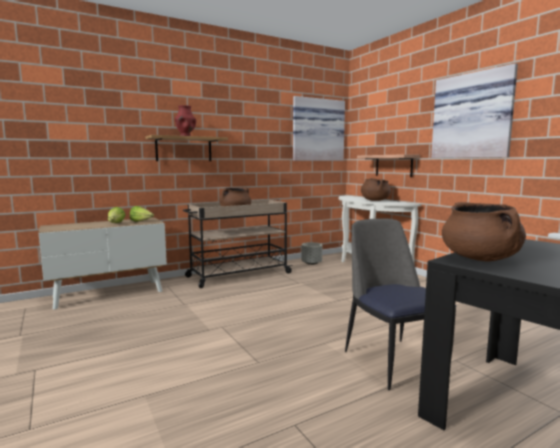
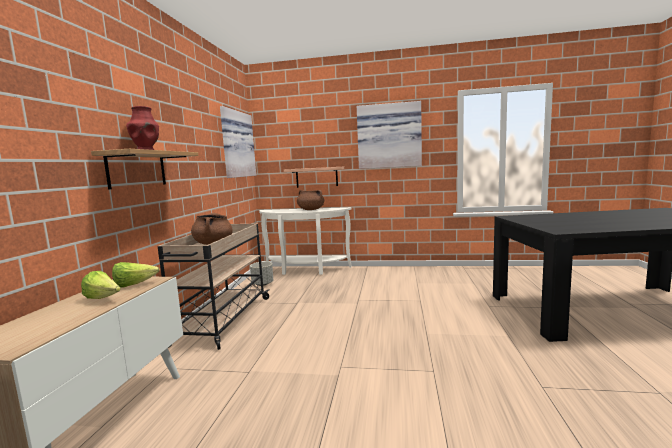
camera: 50 degrees left, 0 degrees up
(392, 361) = (476, 322): chair -> none
(480, 259) = (556, 228): brown cooking pot -> none

